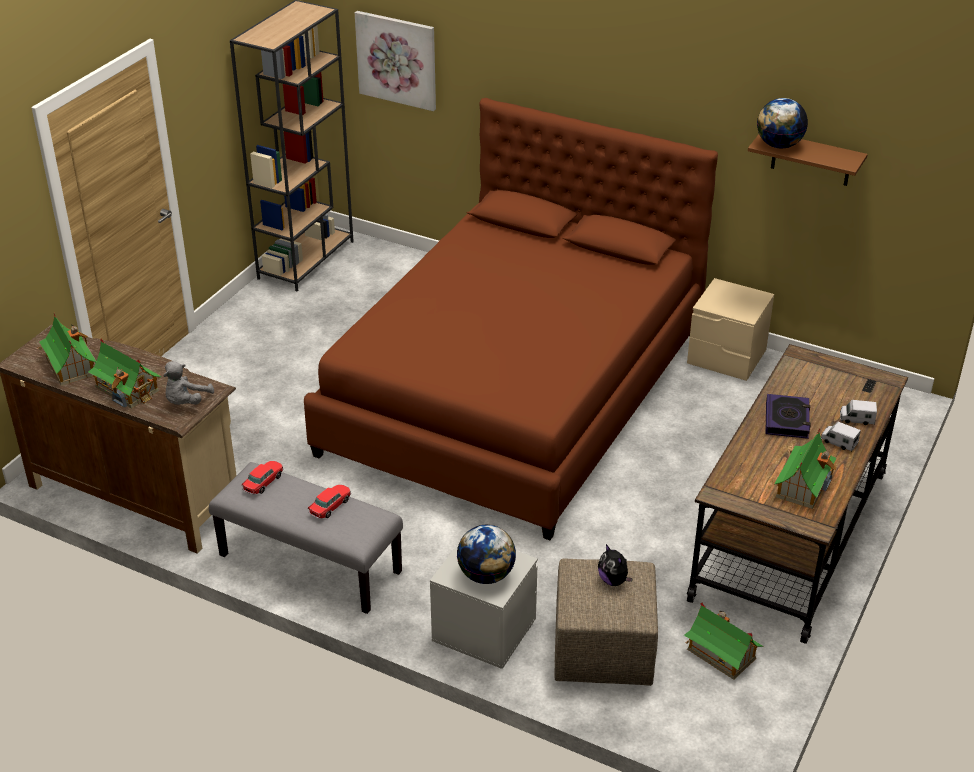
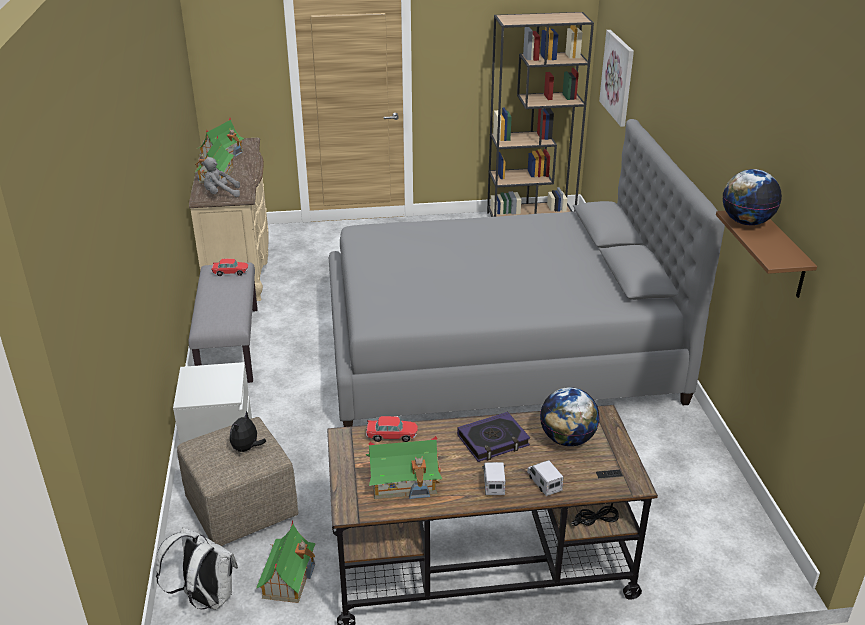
camera: 55 degrees right, 5 degrees down
(330, 506) = (227, 303): toy car -> toy car (392, 435)
(486, 575) = (203, 387): globe -> globe (567, 439)
(516, 391) = (498, 350): brown bed -> grey bed
(706, 716) = (205, 598): none -> white backpack
(727, 357) = (680, 433): beige nightstand -> none

